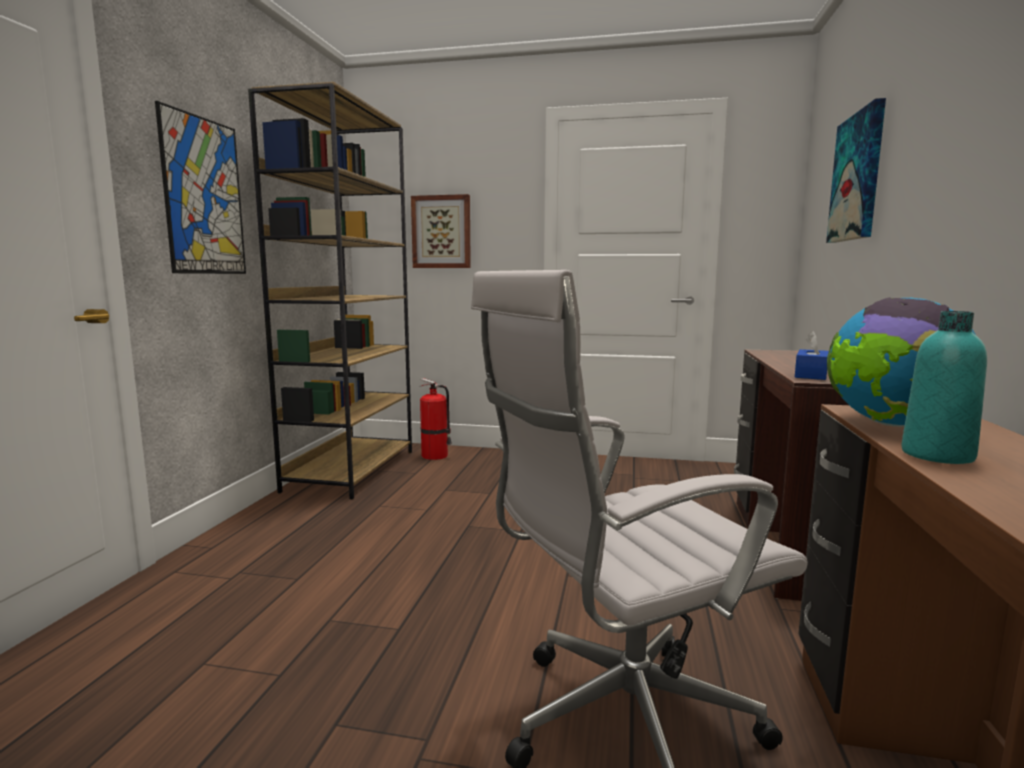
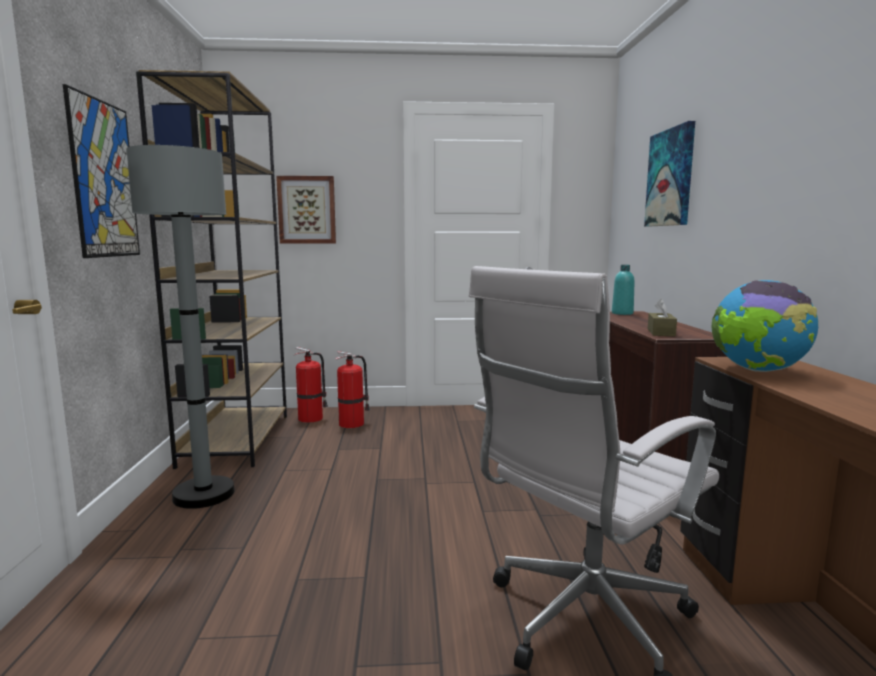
camera: 15 degrees left, 0 degrees up
(291, 521) = (204, 494): none -> grey floor lamp
(474, 464) = (352, 423): none -> fire extinguisher
(811, 375) = (661, 332): blue tissue box -> brown tissue box
(937, 455) = (808, 391): turquoise bottle -> turquoise bottle (622, 313)

